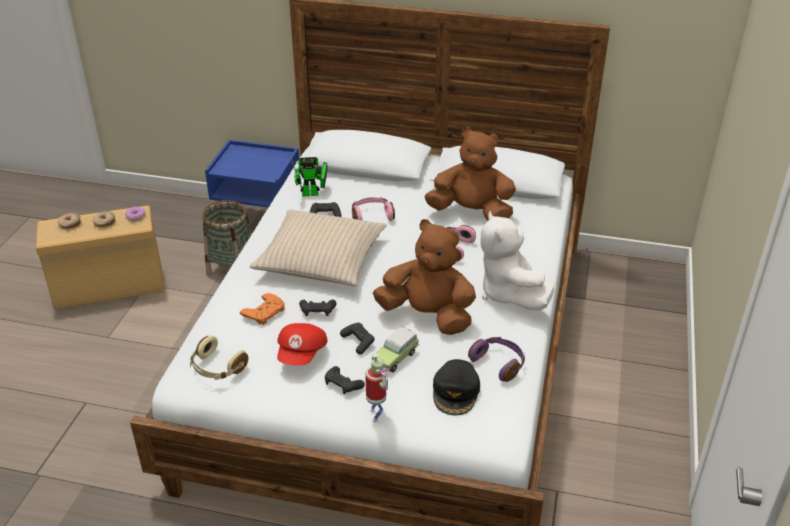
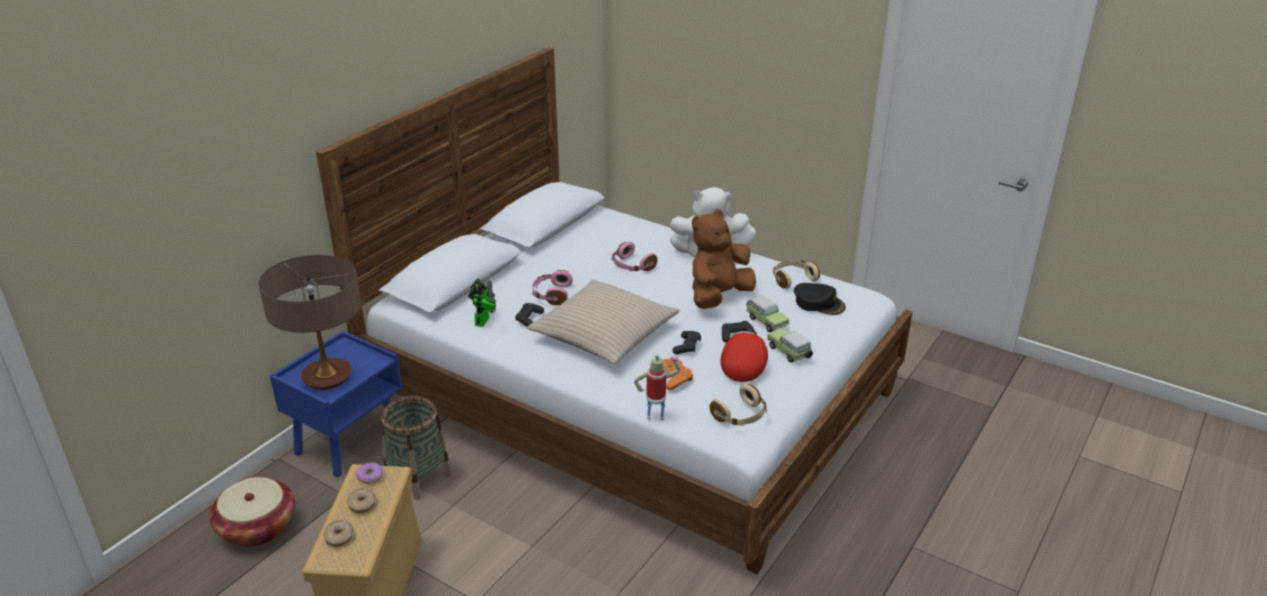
camera: 70 degrees left, 5 degrees down
(158, 219) = (257, 527): none -> basket
(240, 162) = (327, 377): none -> table lamp
(302, 354) = (743, 365): red cap -> red cap turned 105 degrees counterclockwise
(343, 385) = (789, 353): black game controller -> toy car
(377, 415) = (832, 344): toy robot -> toy robot (656, 417)
(471, 213) = (585, 245): brown plush toy -> none
(499, 363) = (793, 279): purple headphones -> beige headphones

